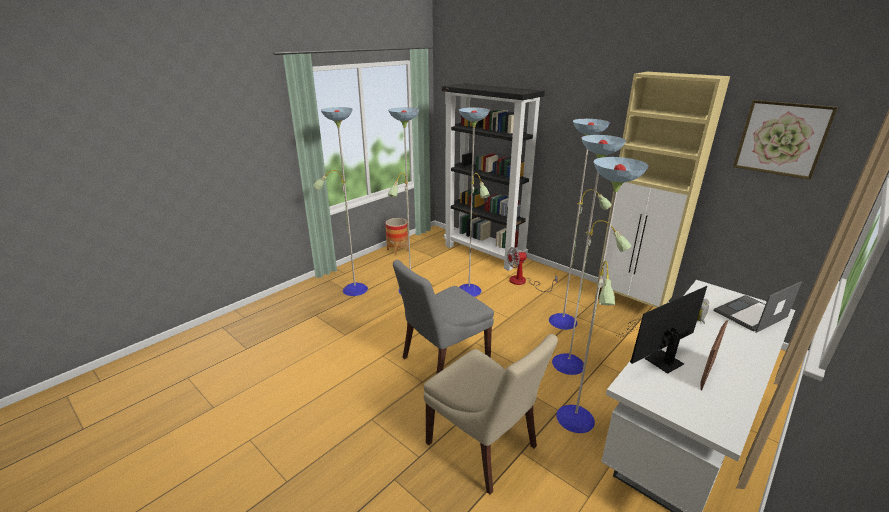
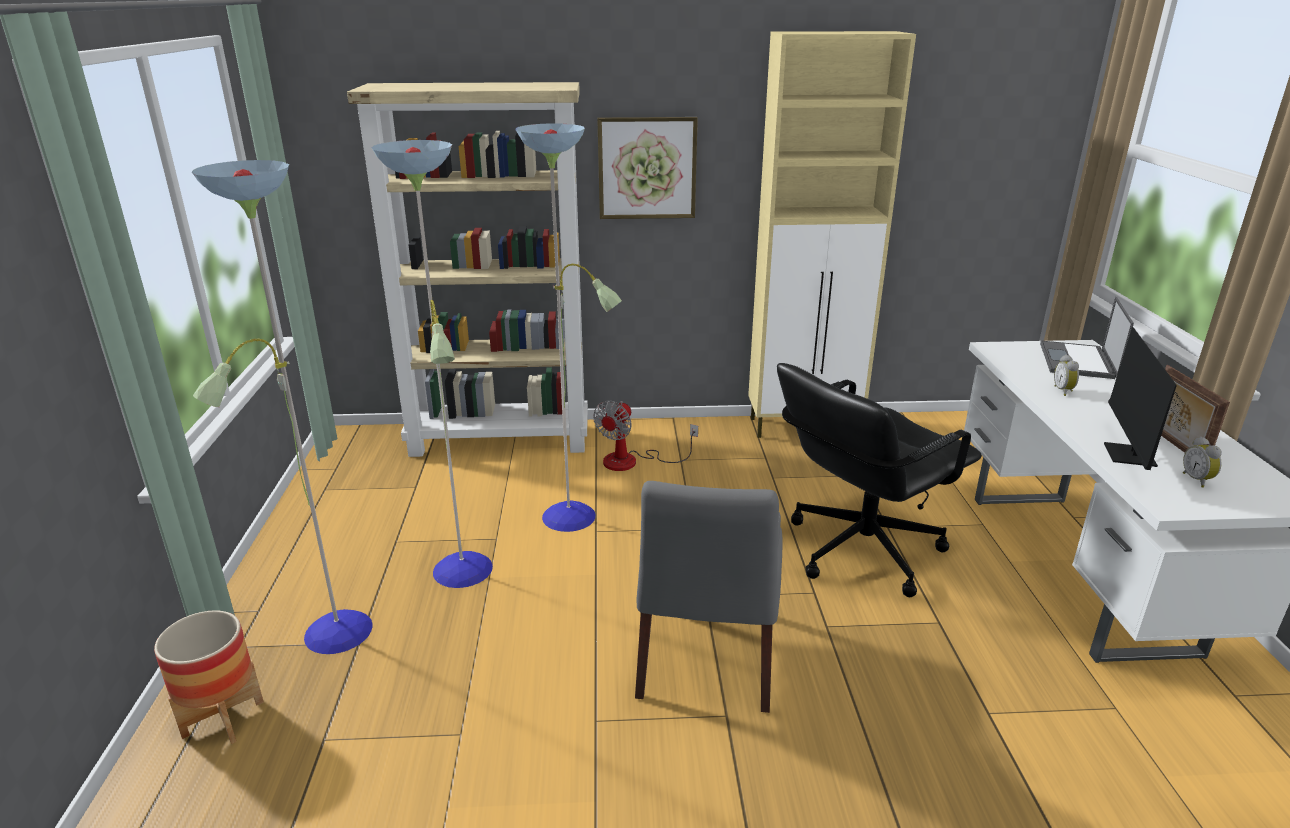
camera: 45 degrees left, 0 degrees up
(398, 250) = (317, 506): planter -> planter (223, 718)
(484, 447) = (946, 744): beige chair -> none
(485, 253) = (501, 440): black bookcase -> beige bookcase
(571, 364) = (861, 549): floor lamp -> black office chair
(678, 390) = (1197, 480): none -> alarm clock
(781, 138) = (969, 117): picture -> picture (647, 168)

